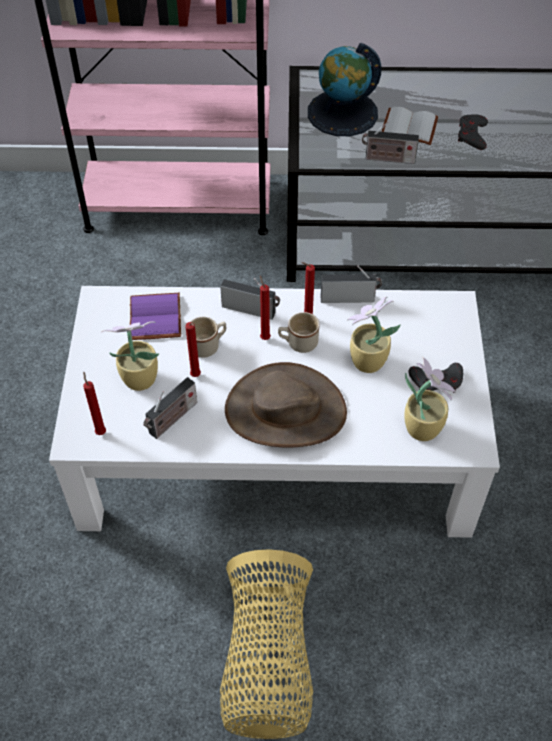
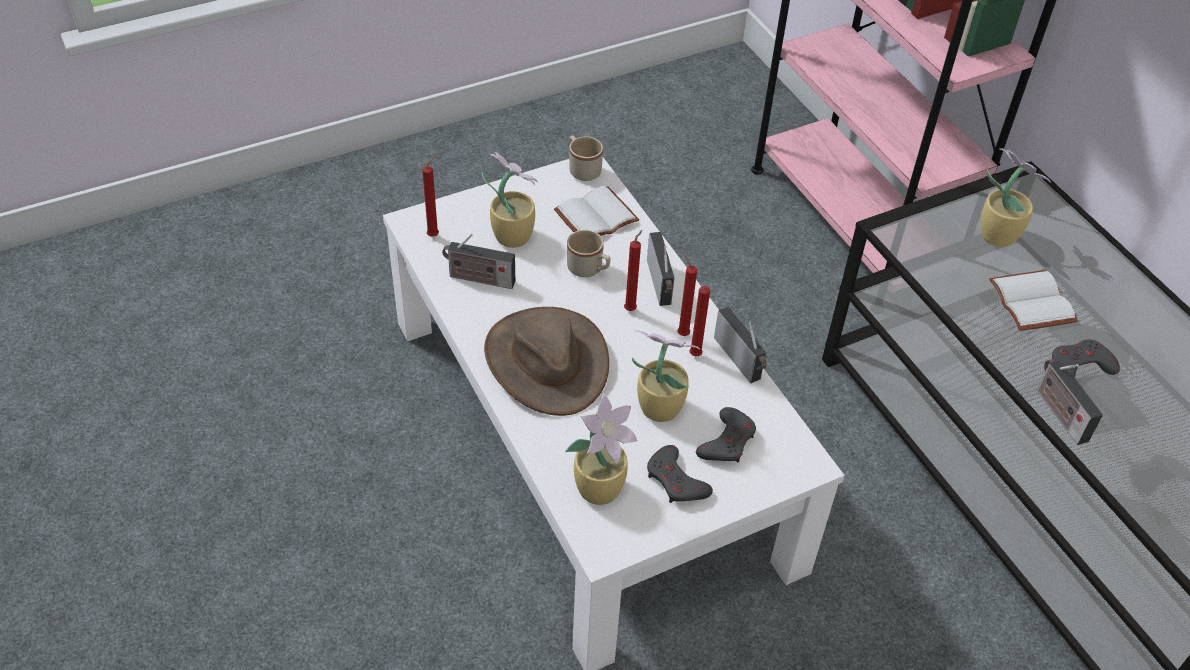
camera: 60 degrees right, 5 degrees down
(157, 318) = (596, 218): purple book -> white book
(196, 376) = (543, 276): red candle -> red candle (694, 356)
(267, 663) = (333, 534): basket -> none
(298, 343) = (643, 339): beige mug -> beige mug (582, 169)
(342, 113) = (997, 234): globe -> potted plant
(387, 159) = (958, 300): radio -> radio (1058, 413)
(417, 338) = (727, 441): none -> grey game controller

